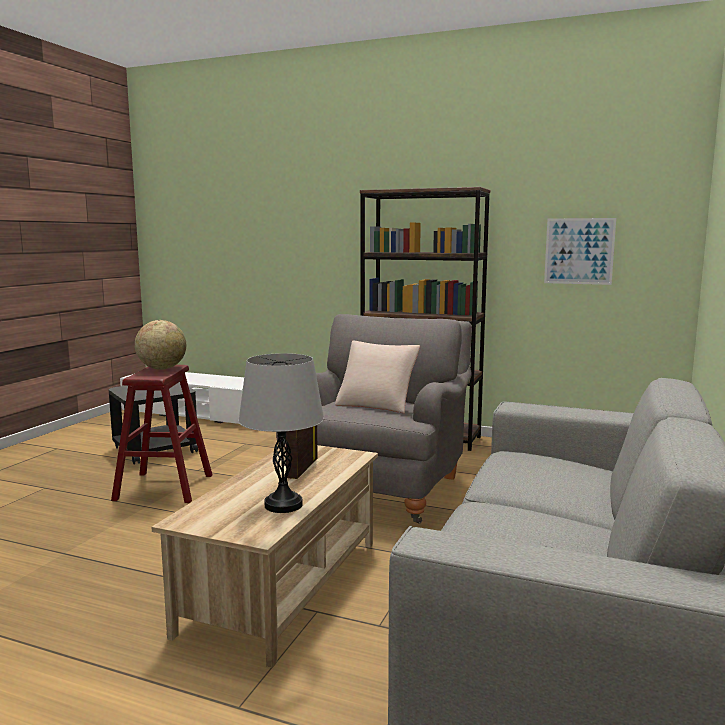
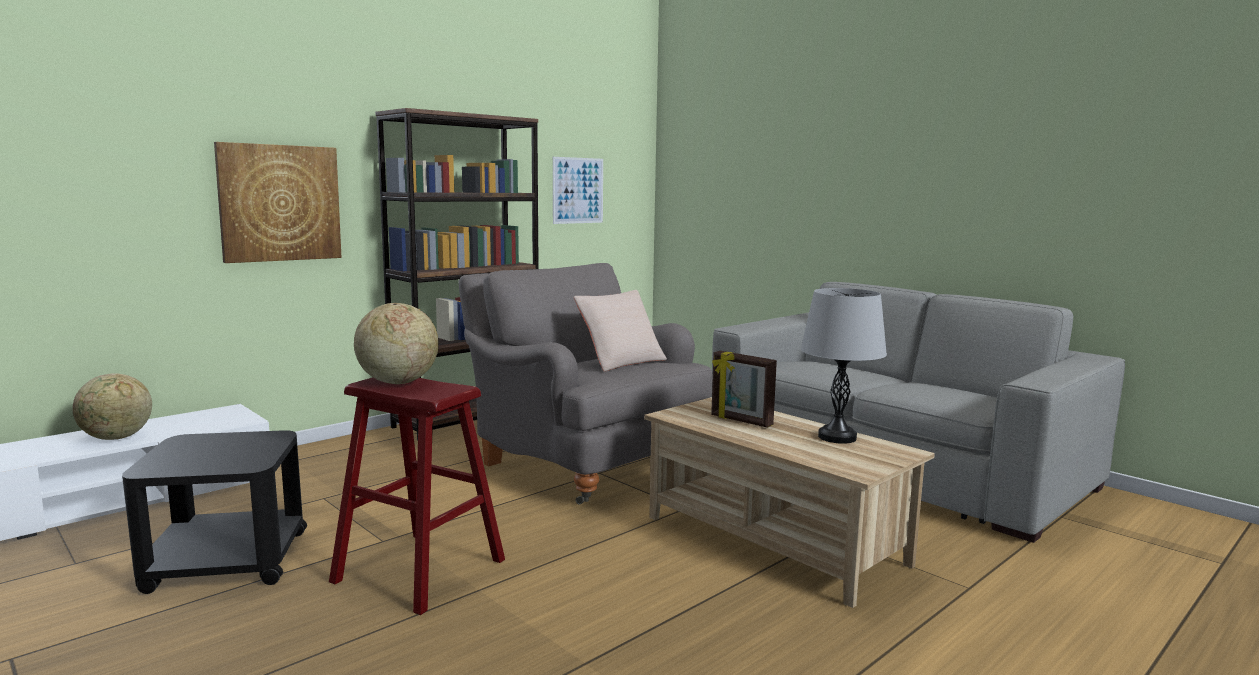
camera: 65 degrees left, 0 degrees up
(207, 381) = (116, 438): none -> globe
(315, 258) = (280, 203): none -> picture

